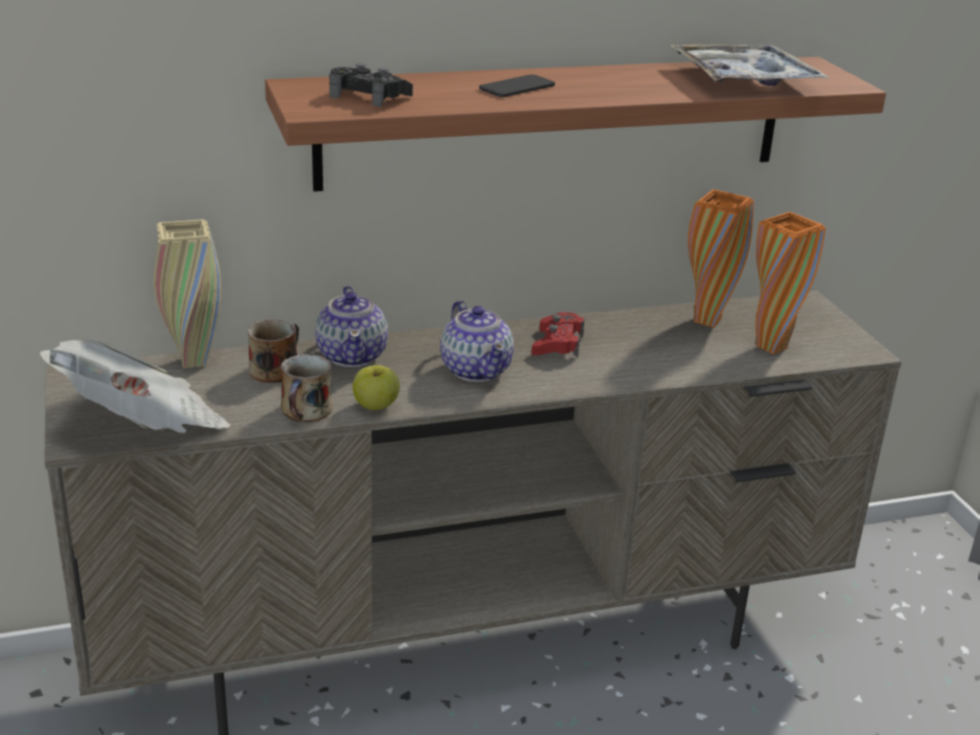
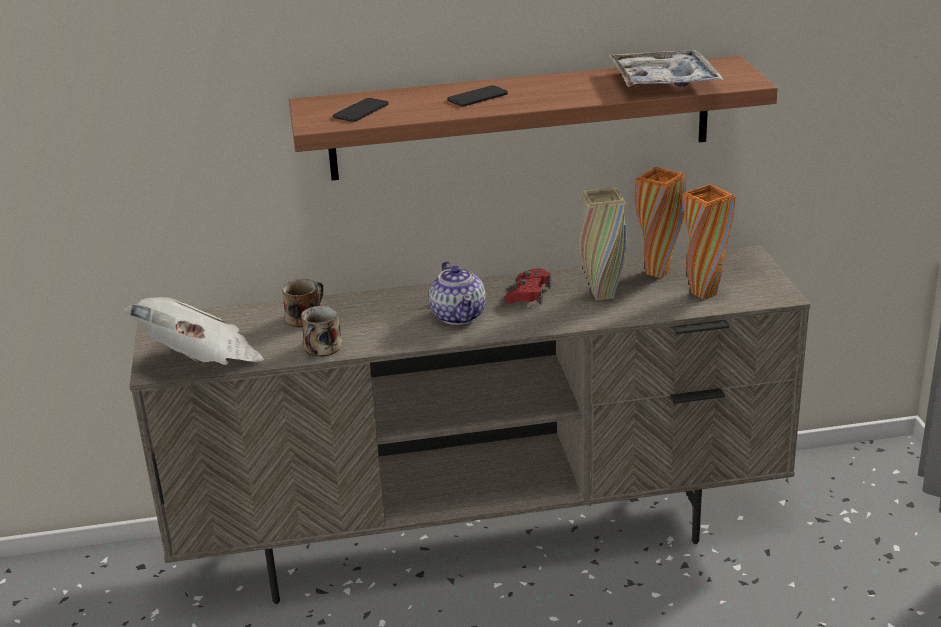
camera: 10 degrees right, 0 degrees up
(193, 361) = (245, 312): beige vase -> beige vase (602, 295)
(352, 355) = (366, 305): teapot -> none
(369, 97) = (361, 111): black game controller -> phone
(376, 406) = (375, 344): apple -> none

